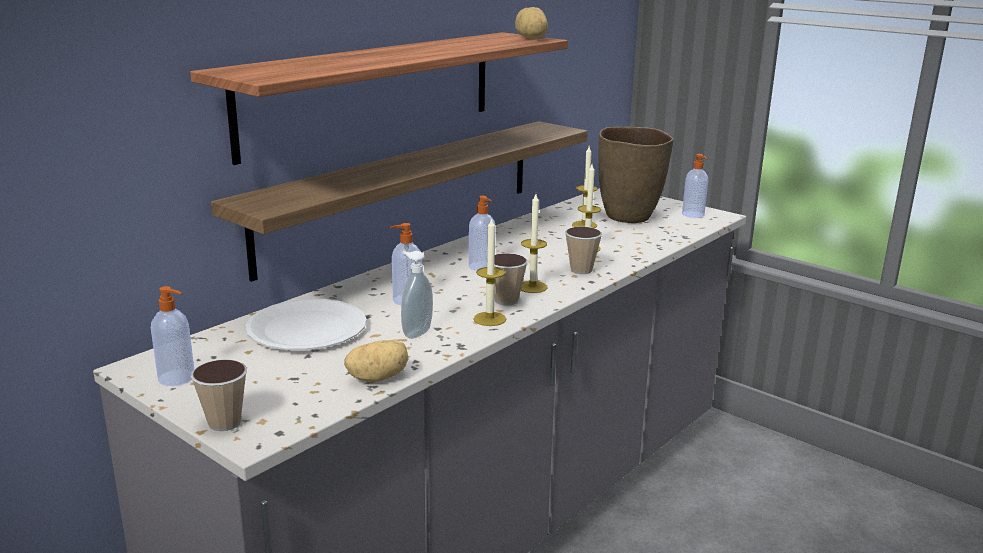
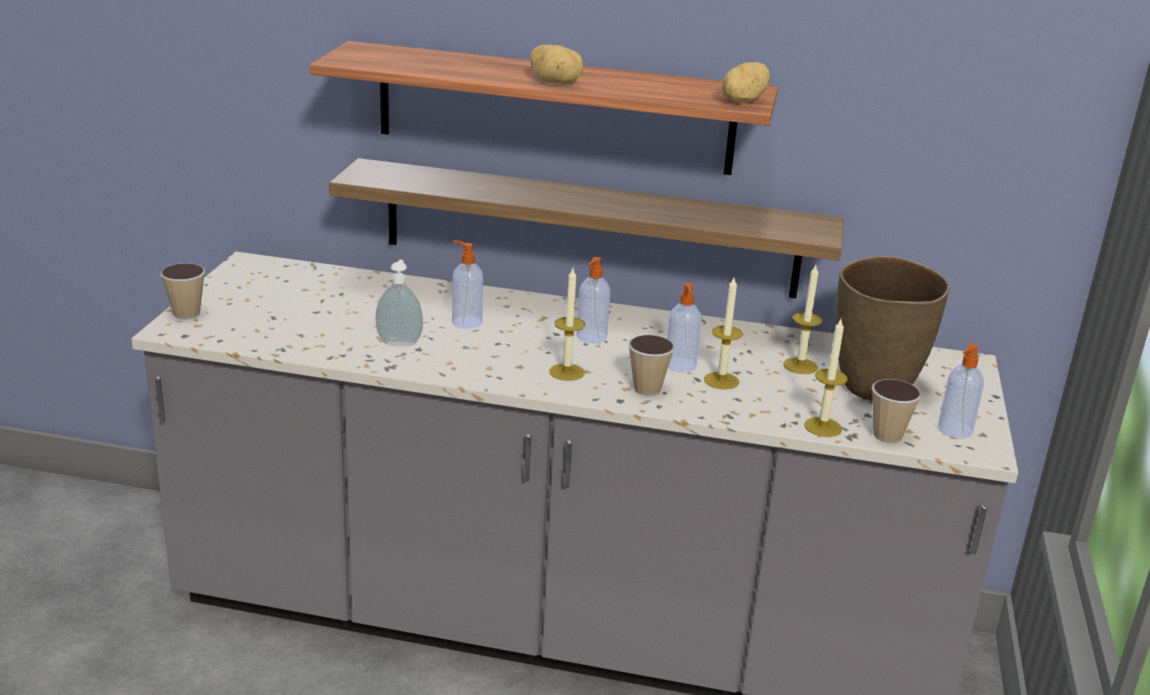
camera: 60 degrees right, 5 degrees up
(177, 378) = (241, 279): soap dispenser -> soap dispenser (680, 365)
(306, 328) = (366, 298): white plate -> none
(377, 377) = (299, 347): potato -> potato (556, 82)
(489, 319) = (463, 367): candle -> candle (823, 427)
(506, 300) = (516, 366): cup -> cup (887, 436)

